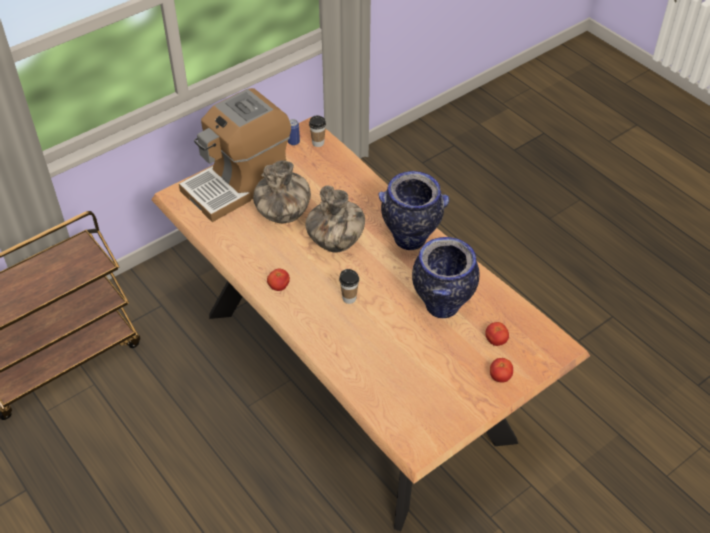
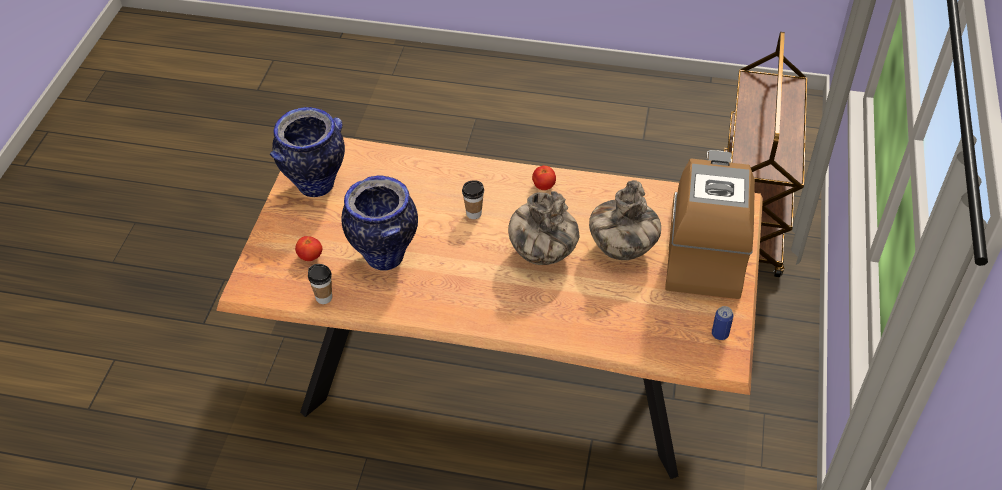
camera: 140 degrees right, 0 degrees up
(318, 143) = (694, 351): cup -> cup (324, 298)
(411, 239) = (476, 303): vase -> vase (315, 186)
(500, 377) = (284, 230): tomato -> none

